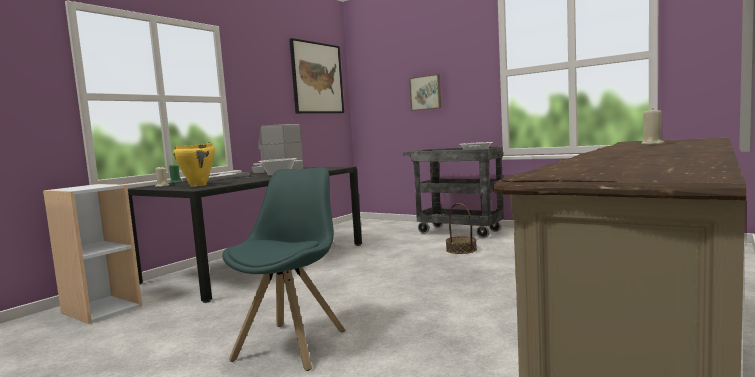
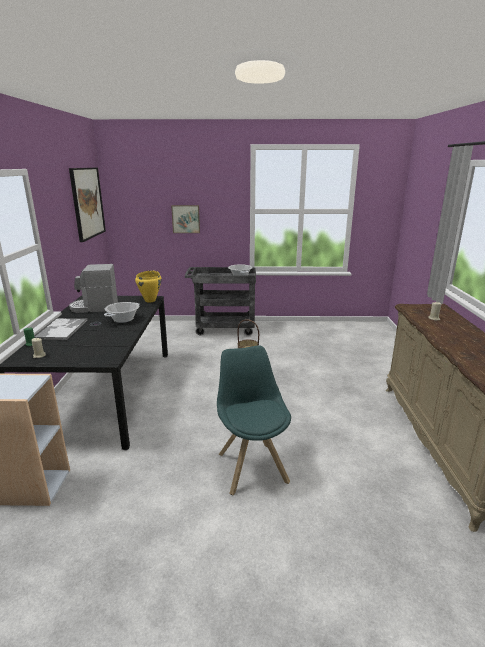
camera: 35 degrees left, 15 degrees up
(198, 185) = (87, 351): yellow cooking pot -> yellow cooking pot (150, 300)

